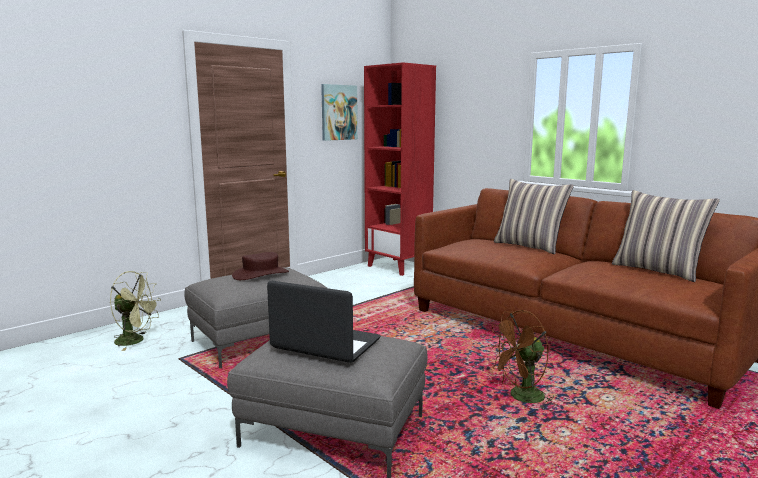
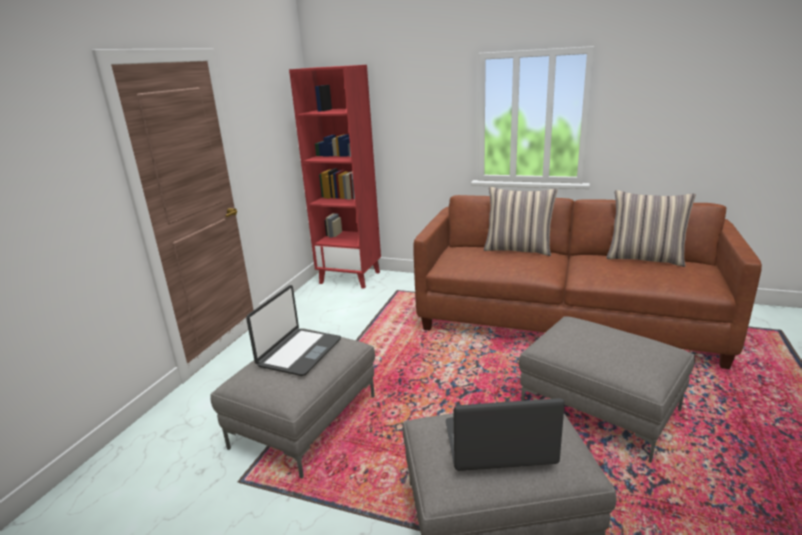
camera: 25 degrees left, 10 degrees up
(136, 341) = (154, 473): green fan -> none
(261, 274) = (299, 352): brown hat -> laptop
(338, 112) = (269, 126): picture -> none
(521, 398) = (601, 408): brown fan -> grey ottoman

